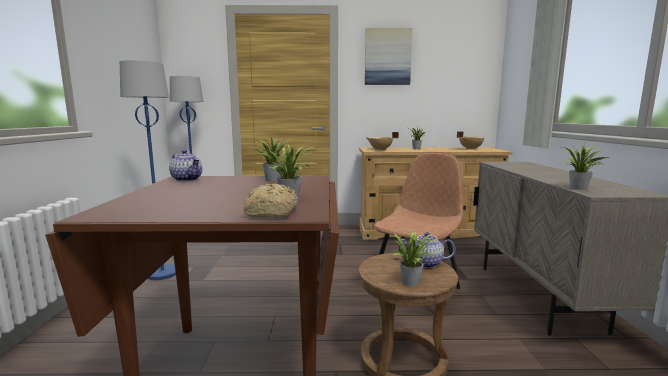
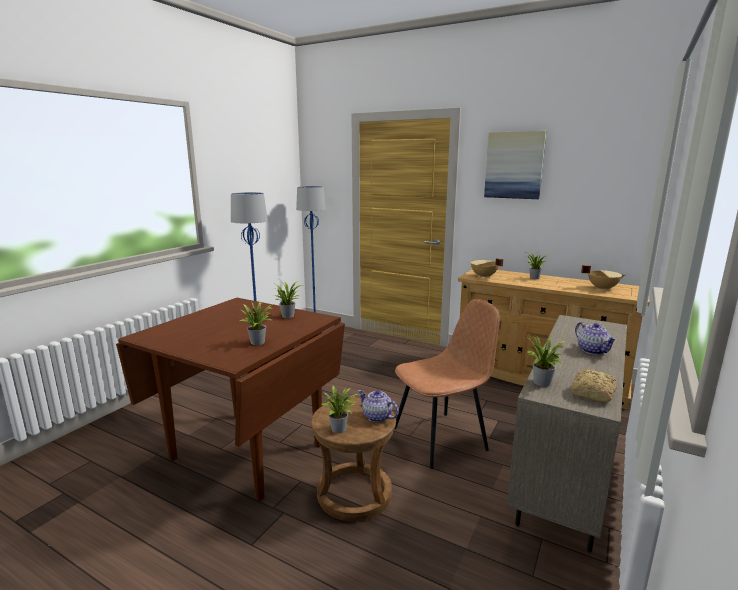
camera: 30 degrees right, 5 degrees up
(187, 179) = (237, 304): teapot -> teapot (593, 350)
(271, 213) = (220, 356): bread -> bread (592, 394)

